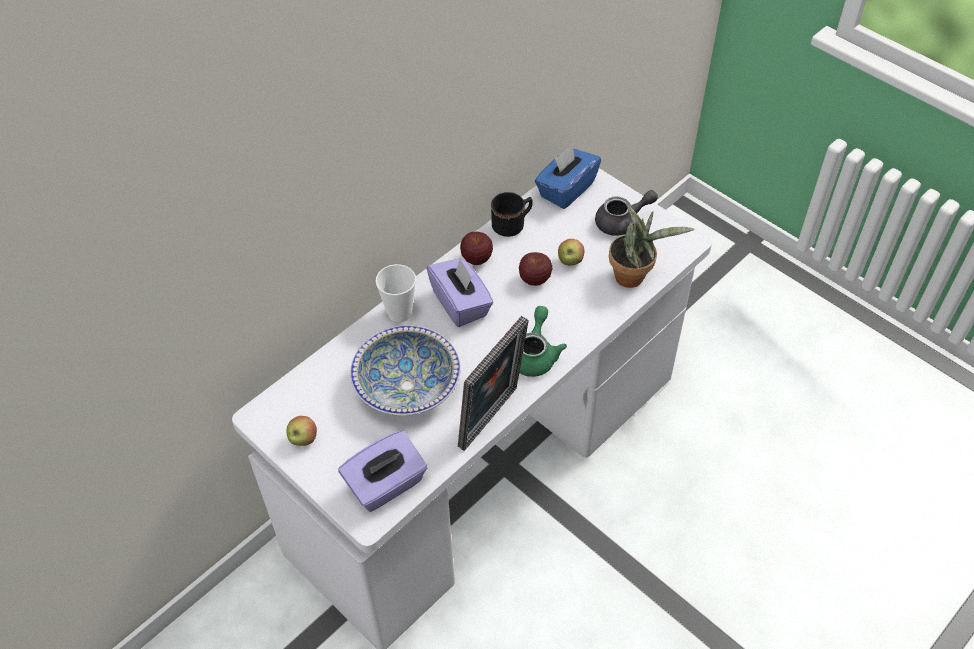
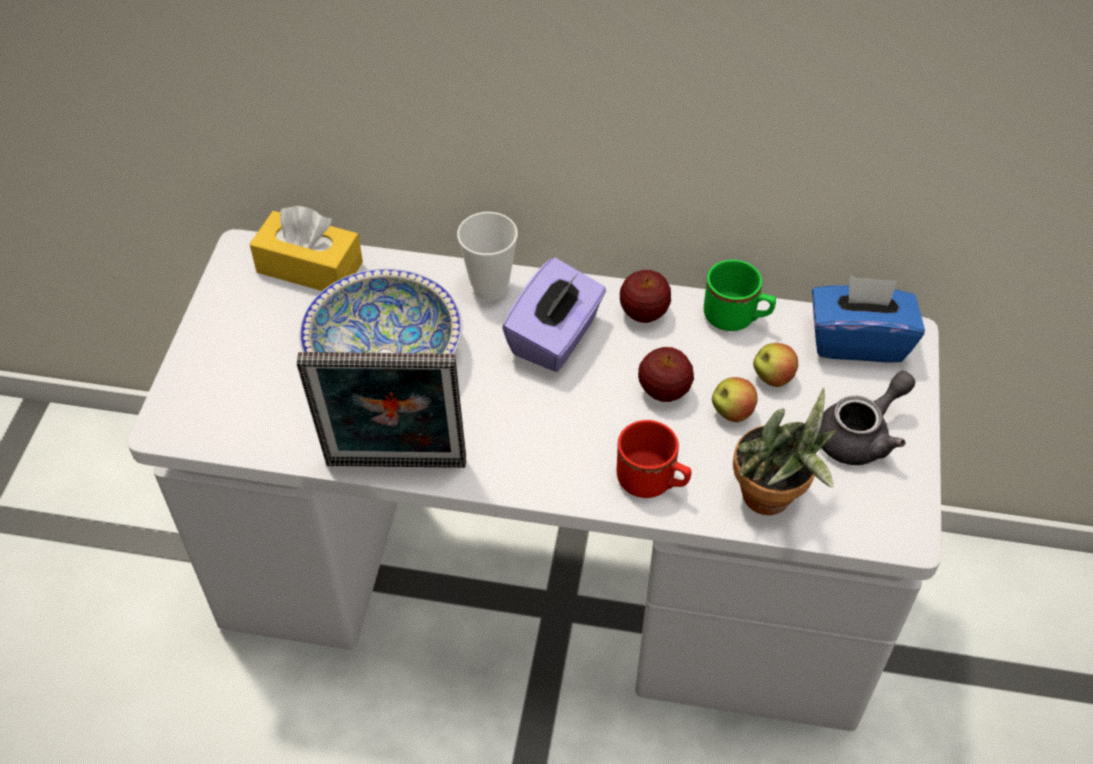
camera: 55 degrees right, 0 degrees up
(303, 439) = (238, 306): apple -> apple (772, 378)
(305, 389) = (309, 267): none -> yellow tissue box
(386, 485) = (224, 417): purple tissue box -> none
(512, 225) = (736, 318): black mug -> green mug
(535, 354) = (536, 459): green teapot -> none
(587, 315) = (652, 482): none -> red mug
(622, 222) = (861, 435): grey teapot -> grey teapot turned 75 degrees counterclockwise

